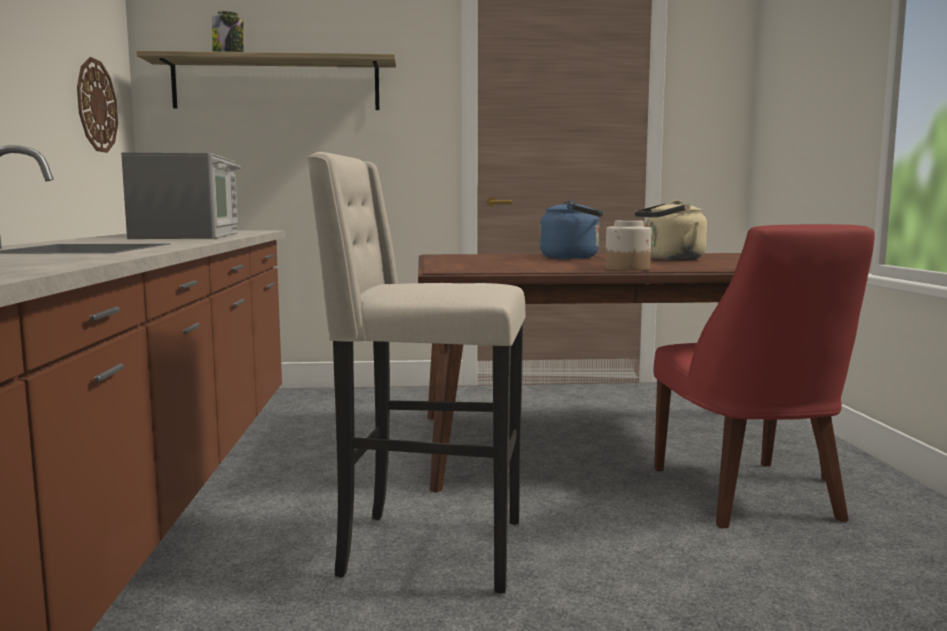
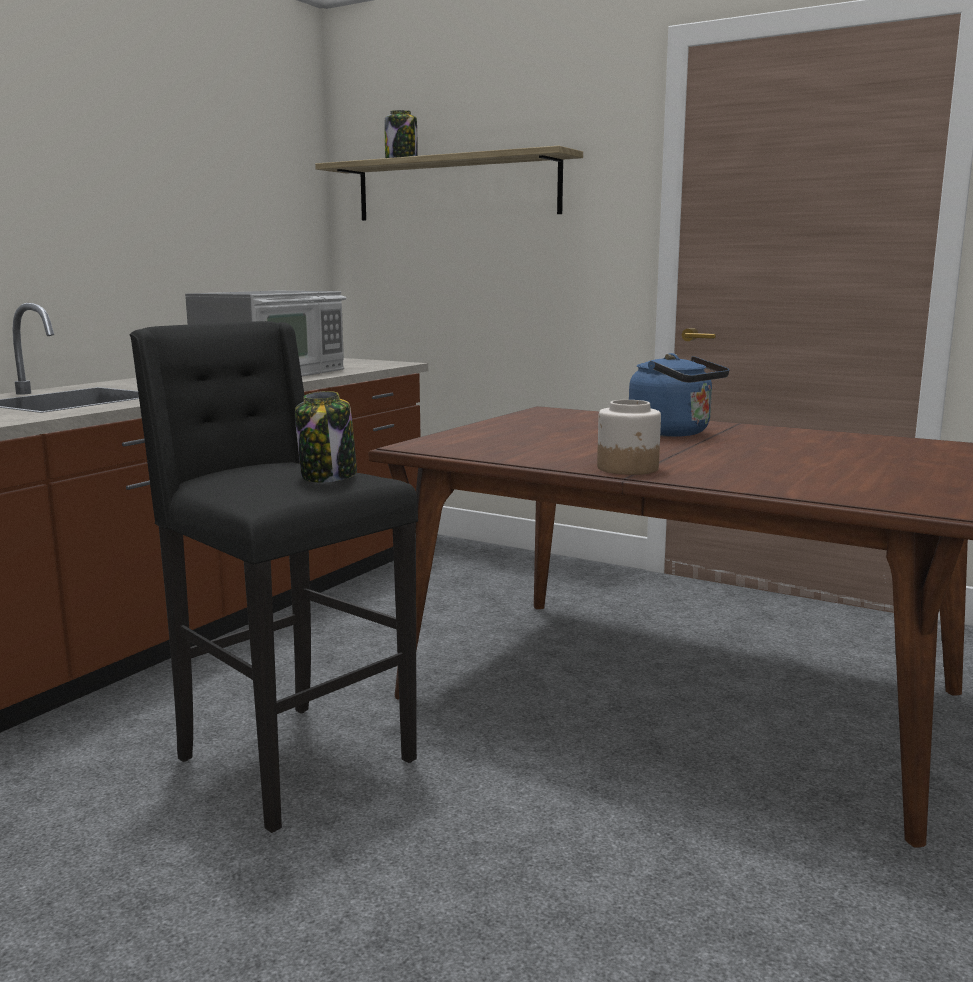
camera: 35 degrees right, 5 degrees up
(96, 106) = (263, 228): wall clock -> none
(428, 550) = (289, 760): beige stool -> black stool
(474, 283) = (328, 476): none -> jar
(670, 259) = (793, 451): beige kettle -> none
(748, 497) = (739, 825): red chair -> none

